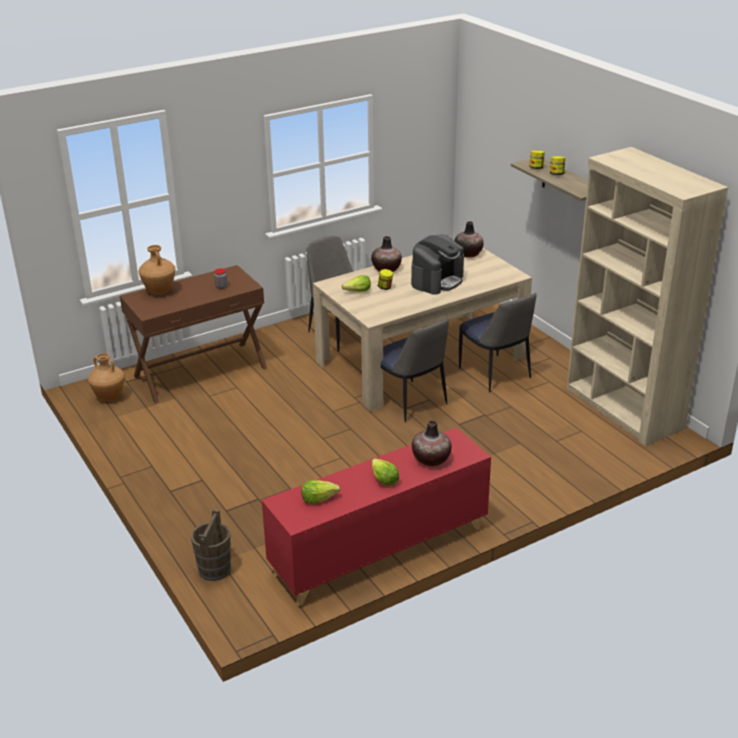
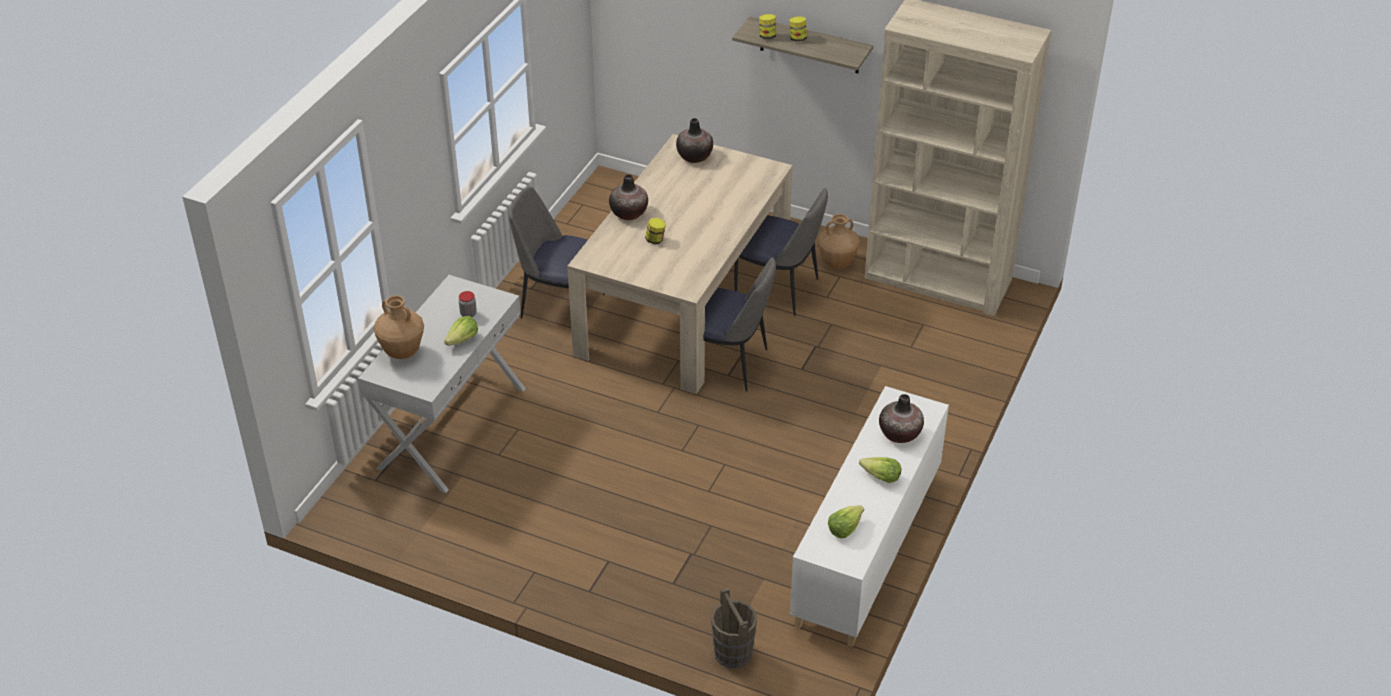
camera: 35 degrees left, 10 degrees up
(110, 398) = (381, 511): brown vase -> brown vase (837, 263)
(200, 371) = (452, 427): brown console table -> white console table
(358, 292) = (632, 258): lettuce -> lettuce (462, 340)
(379, 551) = (866, 550): red cabinet -> white cabinet
(437, 281) = (701, 208): coffee machine -> none

